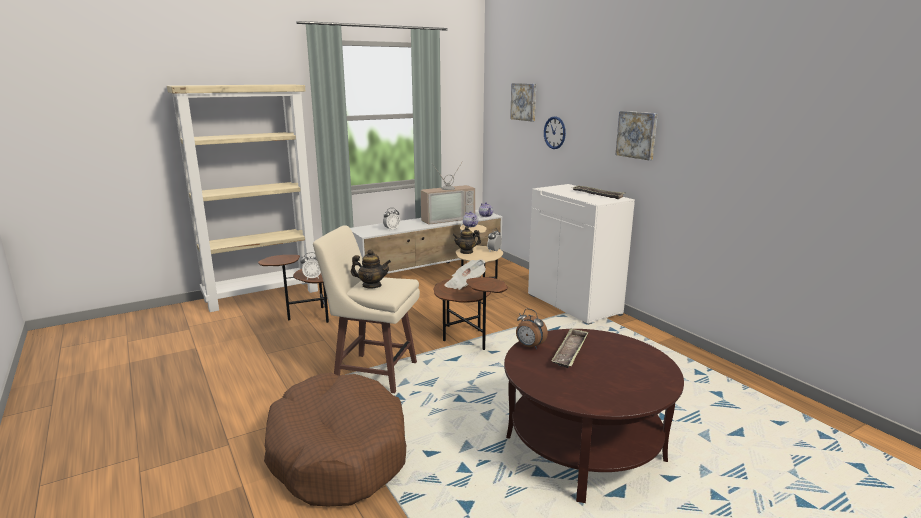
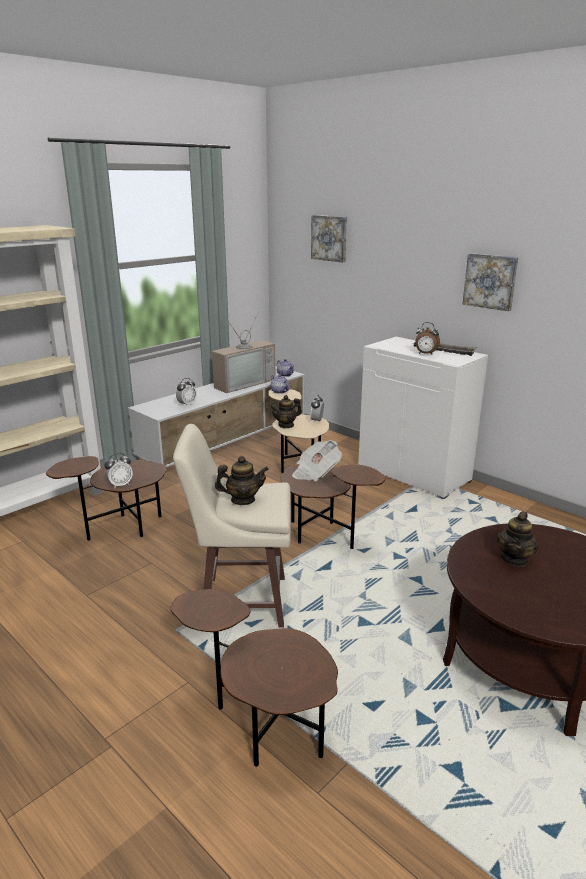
camera: 15 degrees left, 5 degrees up
(337, 453) = (262, 728): brown dog bed -> brown side table
(529, 346) = (466, 558): alarm clock -> alarm clock (425, 354)
(554, 132) = (374, 276): wall clock -> none
(570, 352) = (515, 559): tray -> teapot

